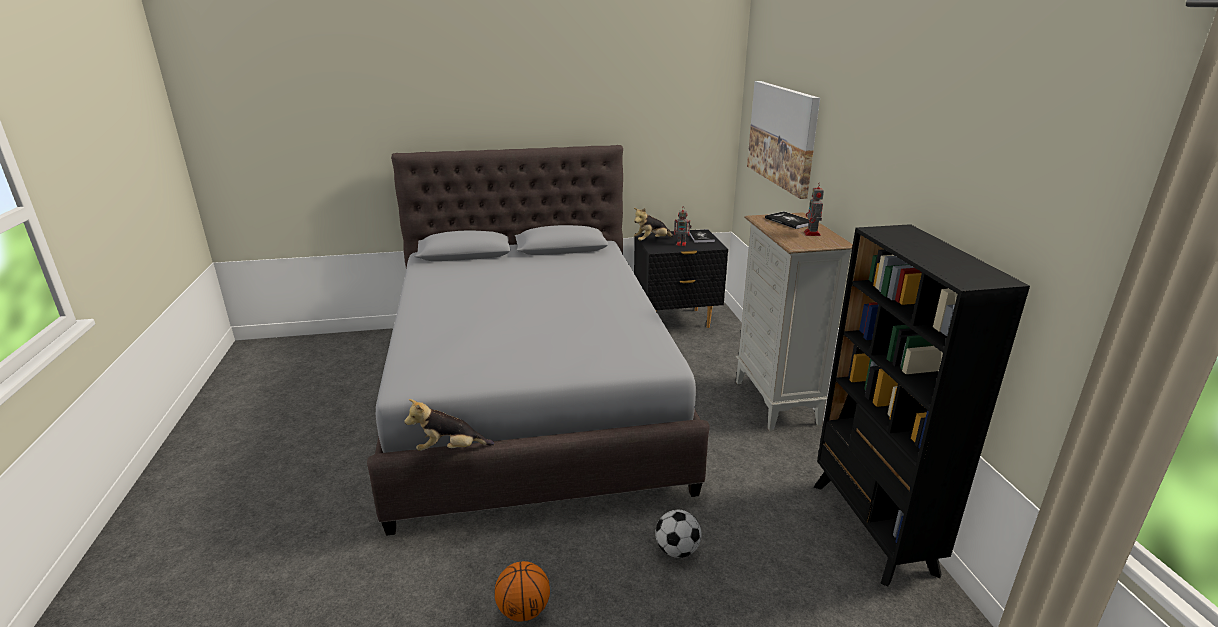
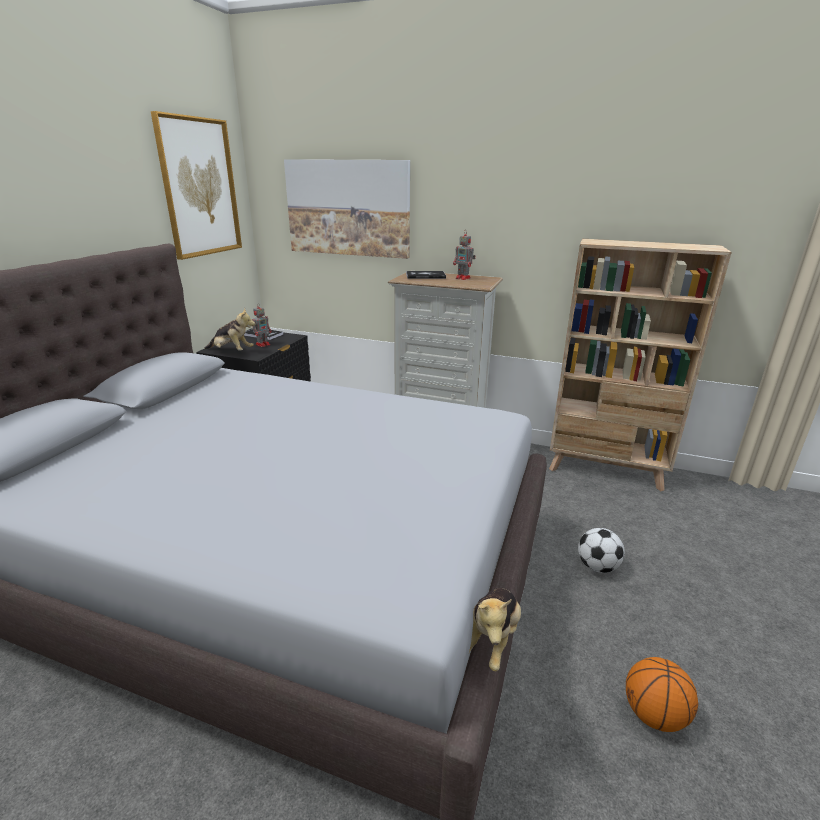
camera: 60 degrees left, 0 degrees up
(651, 241) = (232, 351): plush toy -> plush toy turned 75 degrees counterclockwise
(677, 101) = (199, 188): none -> picture
(872, 528) = (605, 469): black bookcase -> beige bookcase

